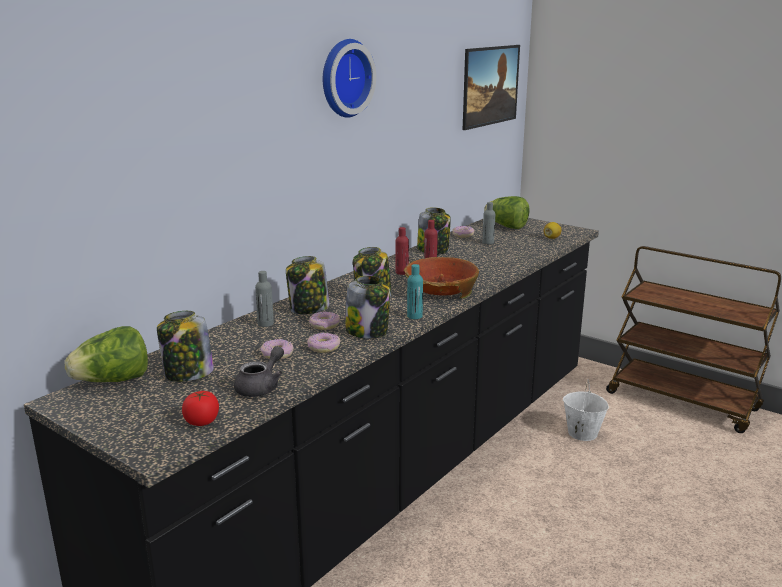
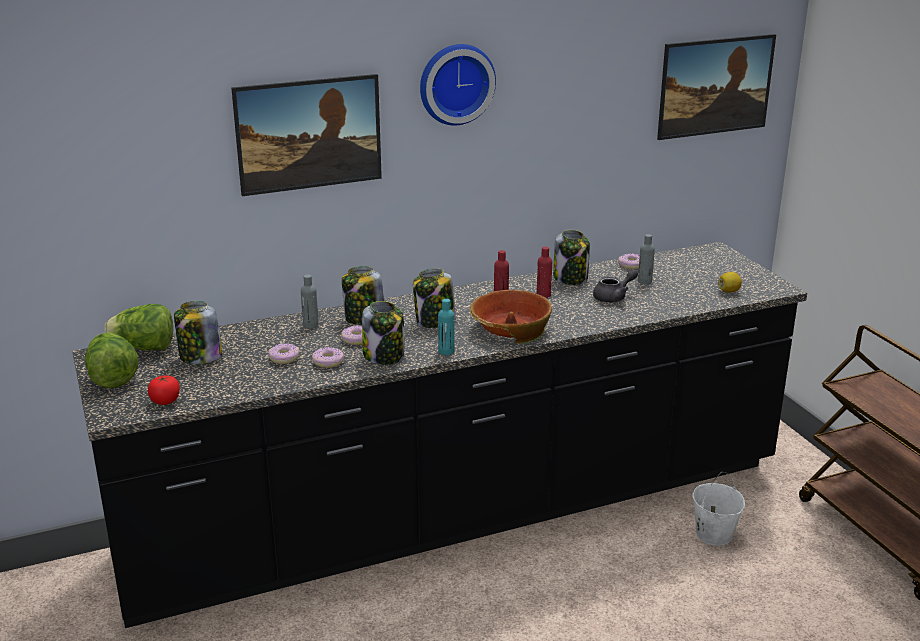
camera: 30 degrees right, 5 degrees up
(240, 156) = (310, 160): none -> picture
(261, 387) = (237, 385): grey teapot -> grey teapot (614, 297)
(506, 226) = (698, 264): lettuce -> lettuce (112, 378)

